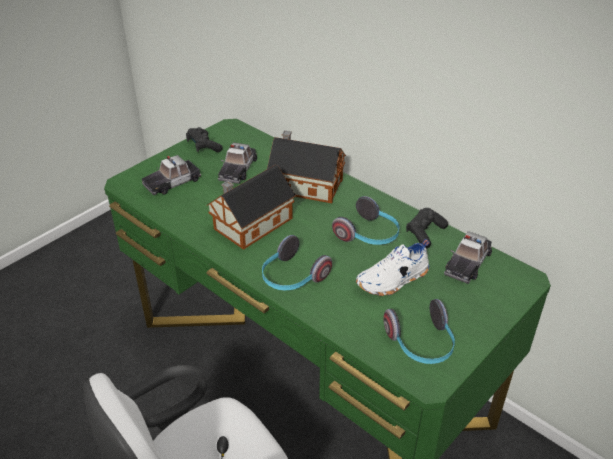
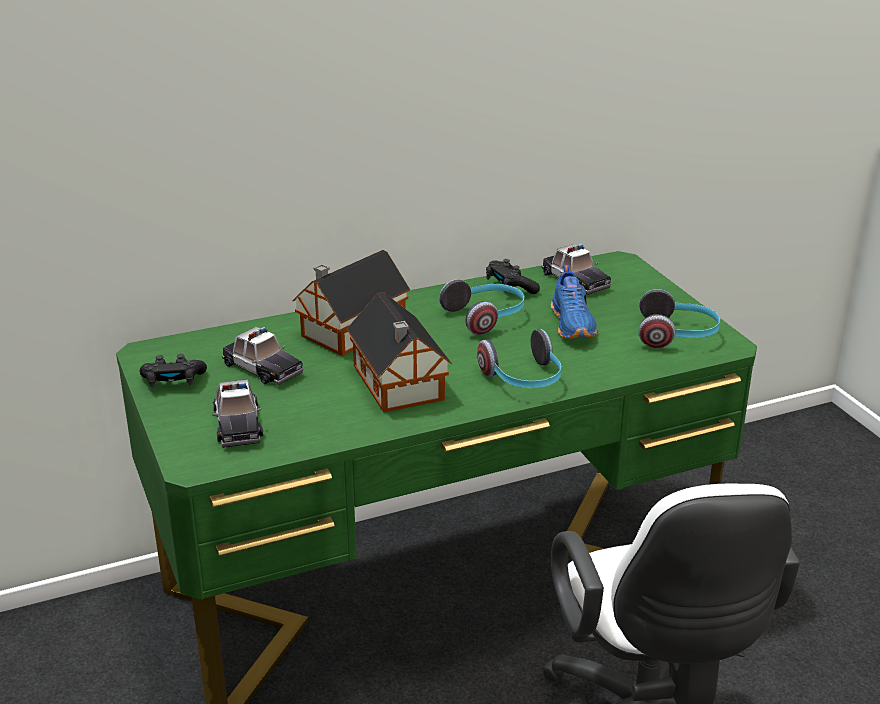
camera: 65 degrees left, 10 degrees down
(393, 280) = (574, 324): white shoe -> blue shoe

